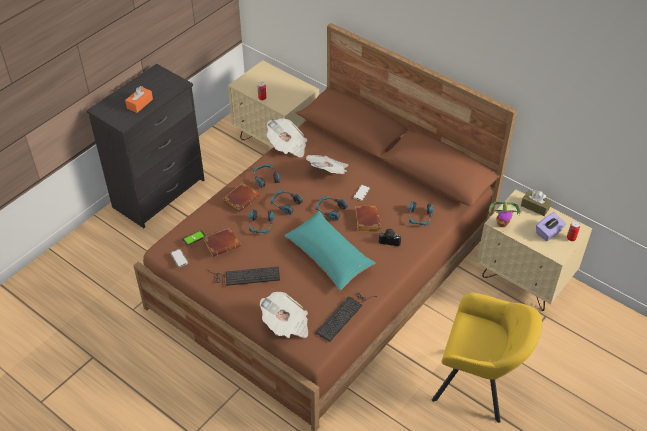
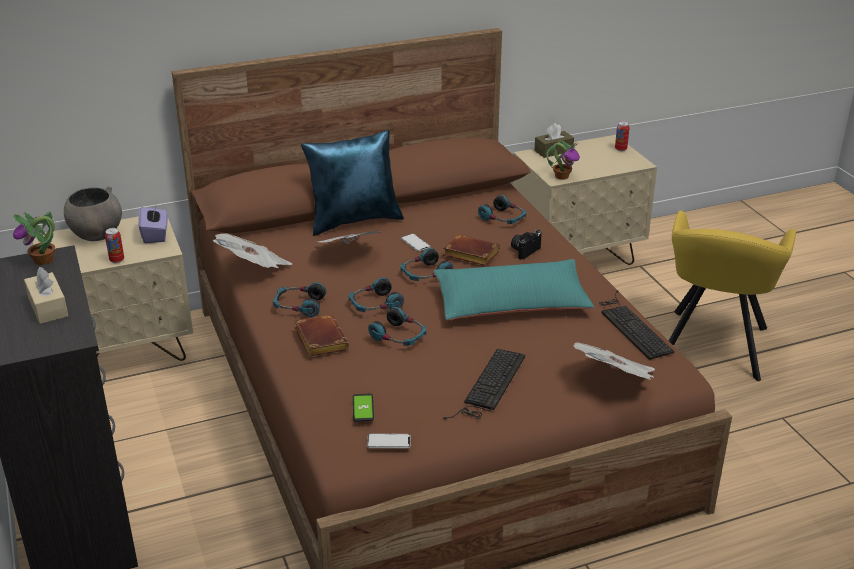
camera: 60 degrees left, 15 degrees down
(140, 104) = (48, 307): orange tissue box -> beige tissue box
(173, 82) = (44, 260): none -> potted plant
(222, 243) = (404, 383): brown book -> none
(279, 79) = (96, 234): none -> grey bowl
(365, 159) = (354, 220): none -> blue pillow
(478, 385) = (712, 347): yellow armchair -> yellow armchair turned 150 degrees clockwise
(549, 233) = (601, 157): purple tissue box -> purple tissue box (155, 235)

